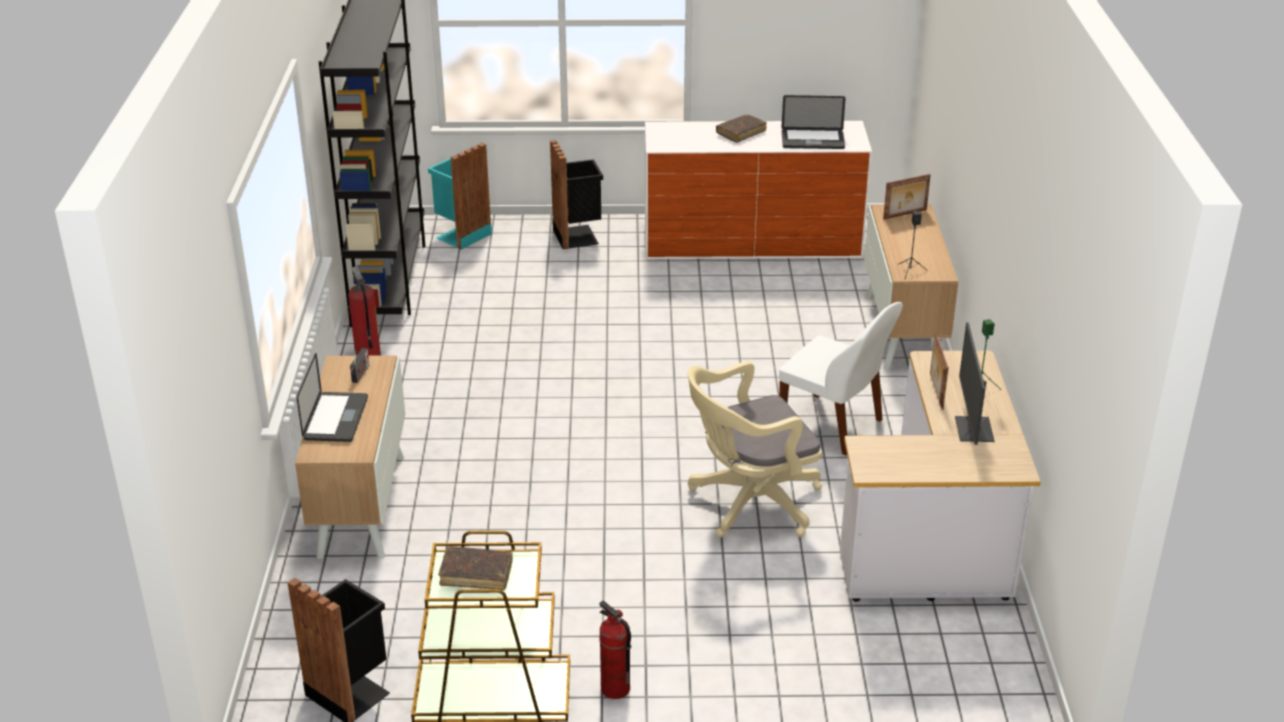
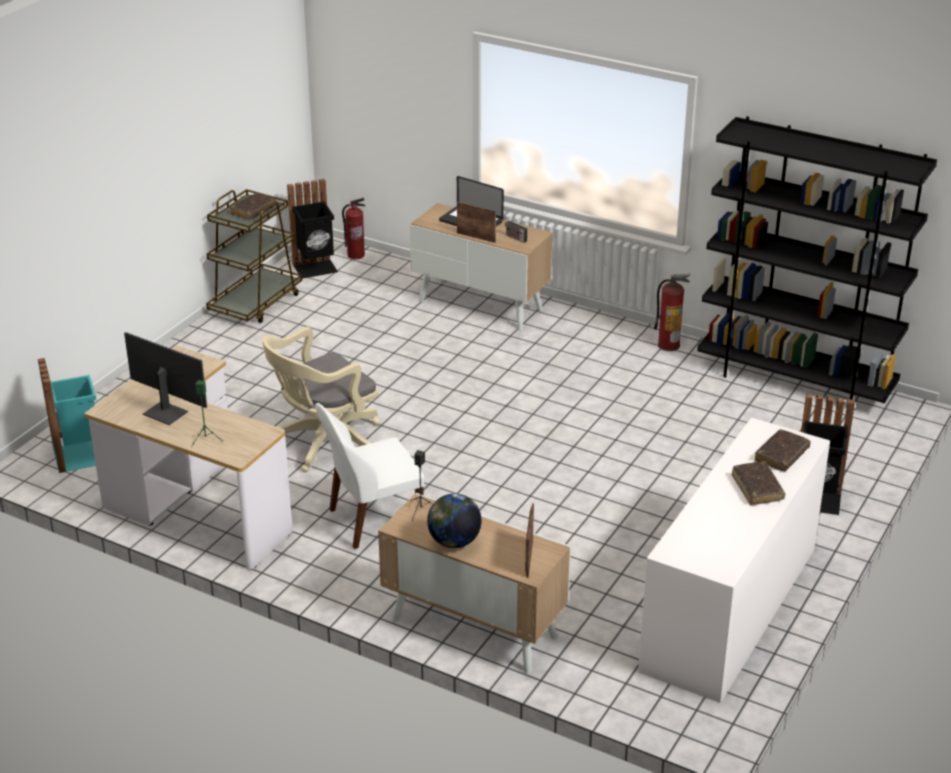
camera: 120 degrees right, 0 degrees up
(461, 235) = (861, 437): turquoise trash can -> turquoise trash can (79, 455)
(614, 689) = (220, 340): fire extinguisher -> fire extinguisher (356, 255)
(687, 132) = (781, 455): none -> brown book
(749, 504) = (323, 444): beige office chair -> beige office chair turned 135 degrees counterclockwise
(812, 140) = (702, 527): laptop -> none
(927, 246) = (454, 542): none -> globe
(935, 392) = (224, 417): picture frame -> picture frame (476, 237)

